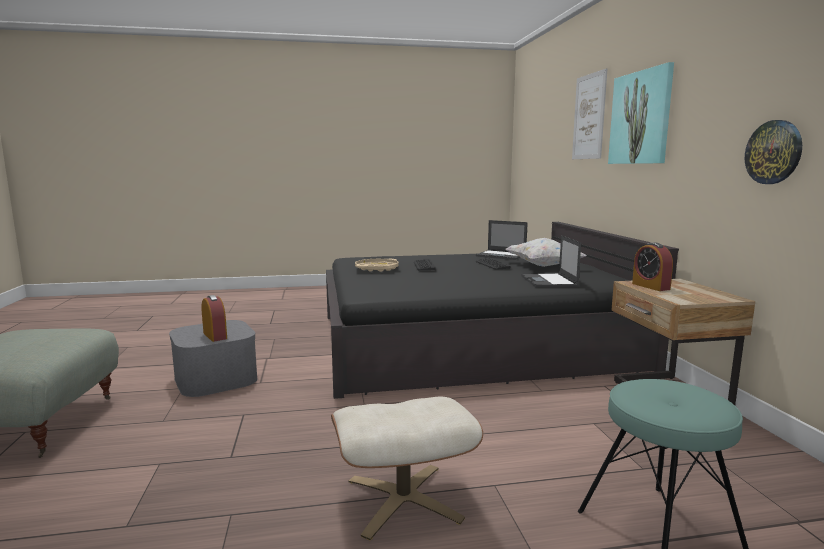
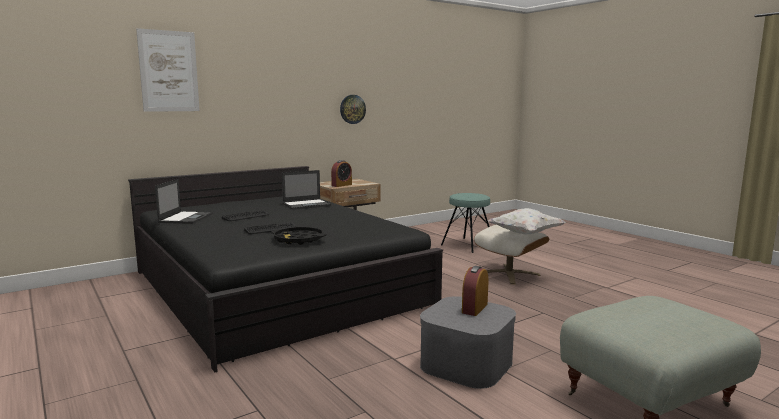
camera: 115 degrees left, 0 degrees up
(376, 269) = (298, 240): beige tray -> black tray
(542, 266) = (241, 208): white pillow -> white pillow (525, 234)
(640, 118) = (248, 81): picture -> none

